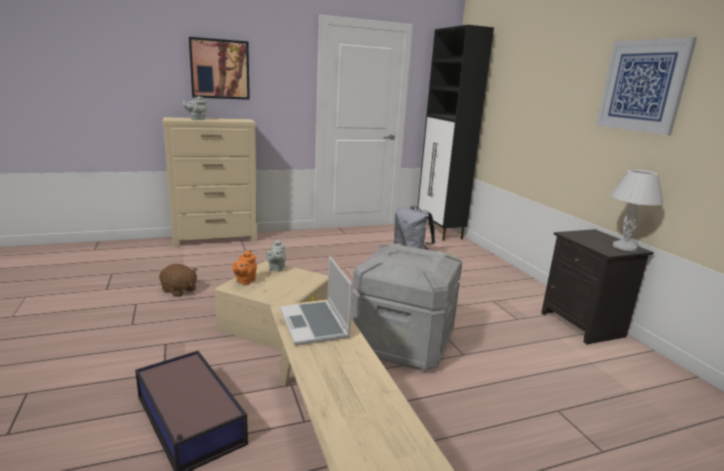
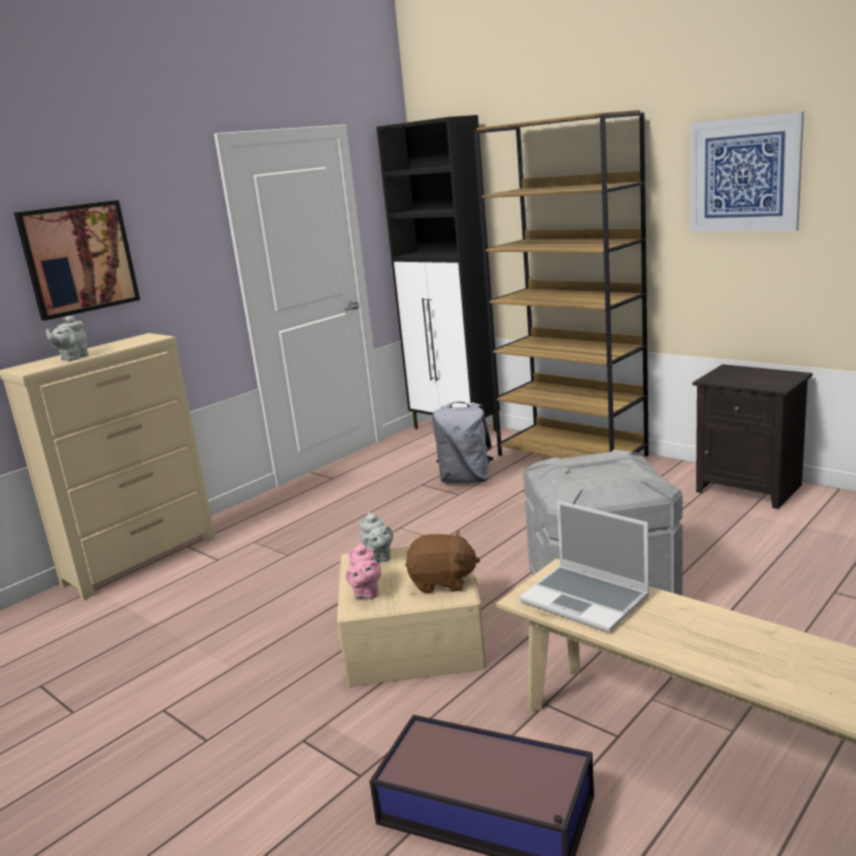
camera: 25 degrees left, 0 degrees up
(179, 290) = (204, 660): brown plush toy -> brown plush toy (442, 582)
(245, 281) = (366, 593): orange teapot -> pink teapot
(489, 266) = (572, 455): none -> brown bookcase
(623, 247) = (780, 377): white table lamp -> none

